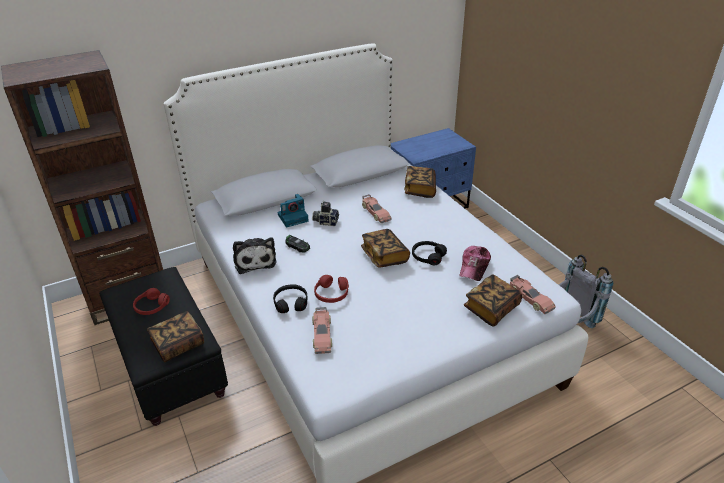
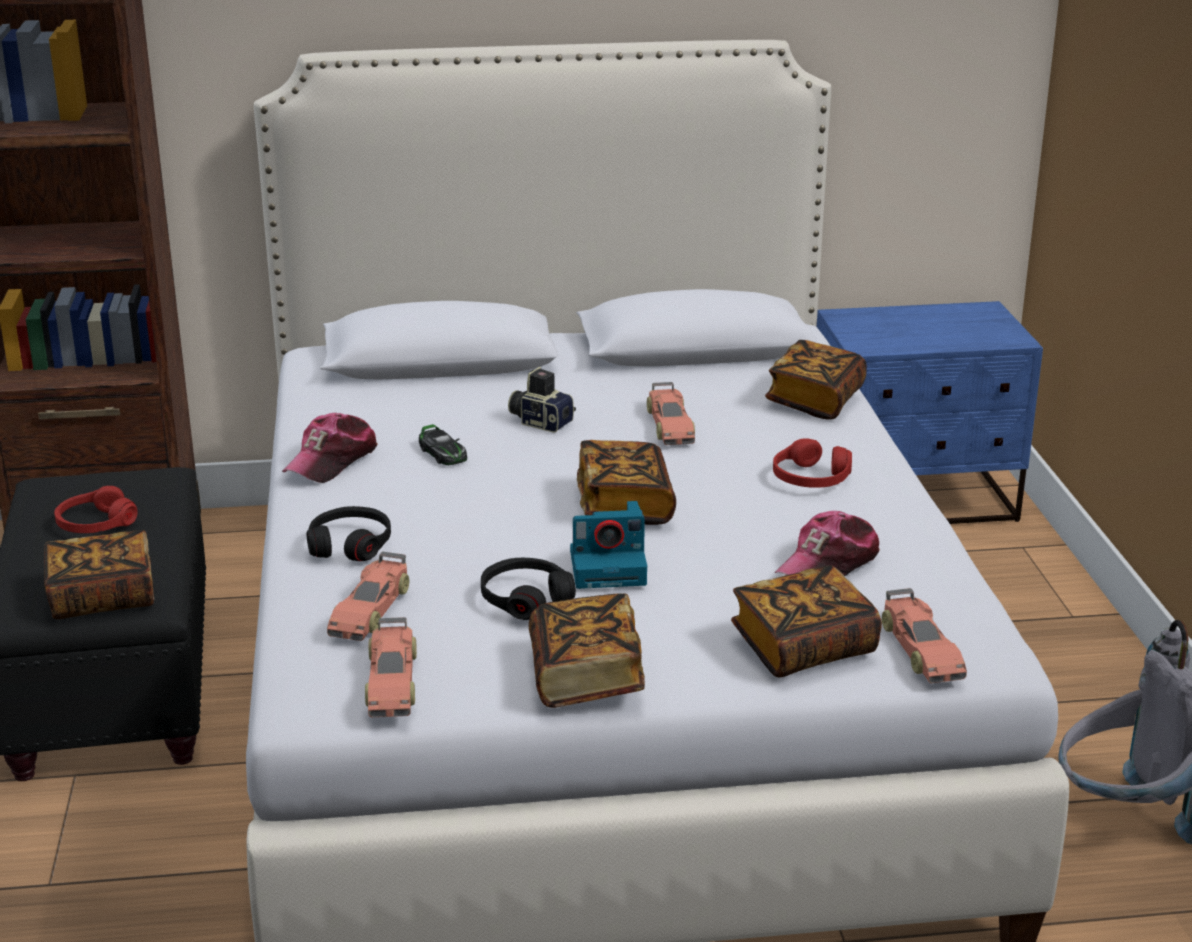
camera: 20 degrees right, 10 degrees down
(254, 260) = (332, 461): plush toy -> cap
(293, 217) = (474, 402): camera -> camera (610, 567)
(331, 294) = (448, 546): red headphones -> red headphones (810, 478)
(354, 369) = (392, 681): none -> toy car
(424, 345) = (586, 677): none -> book
(428, 256) = (729, 525): black headphones -> black headphones (525, 599)

